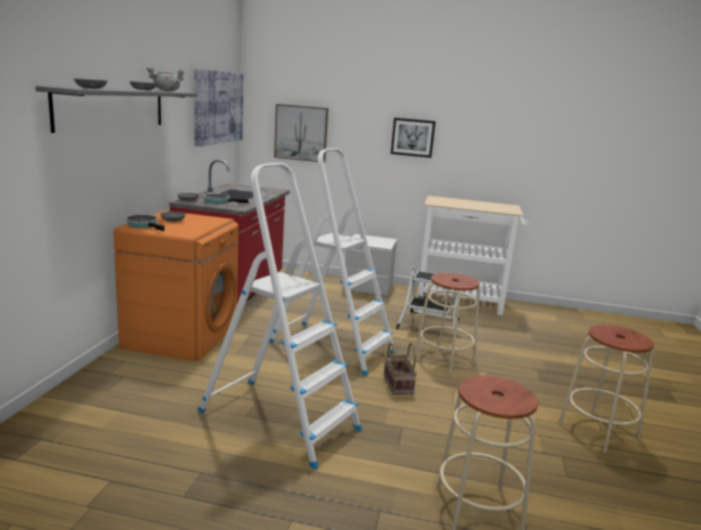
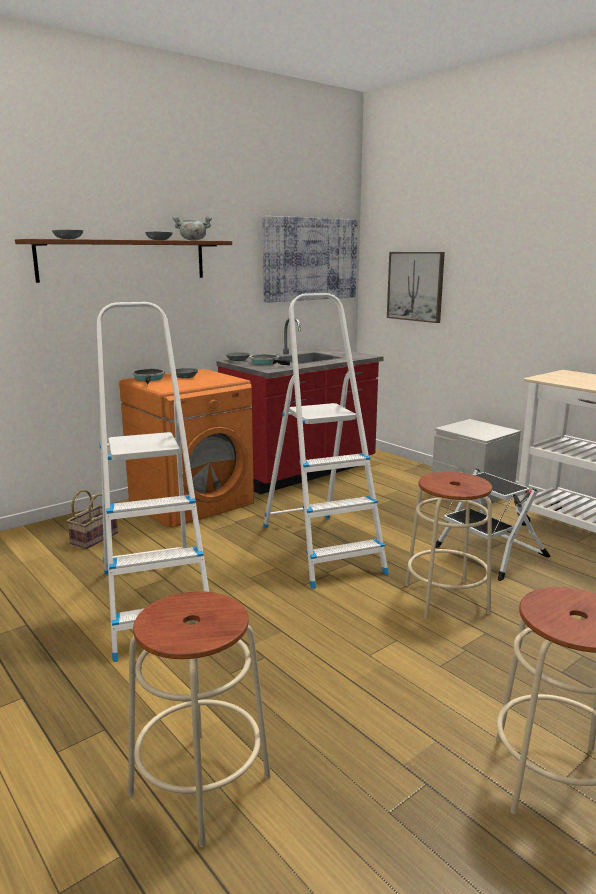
camera: 40 degrees right, 0 degrees up
(112, 108) = (124, 260): grey shelf -> brown shelf
(397, 384) = (334, 608): basket -> basket (94, 538)
(412, 137) = (546, 284): picture -> none

